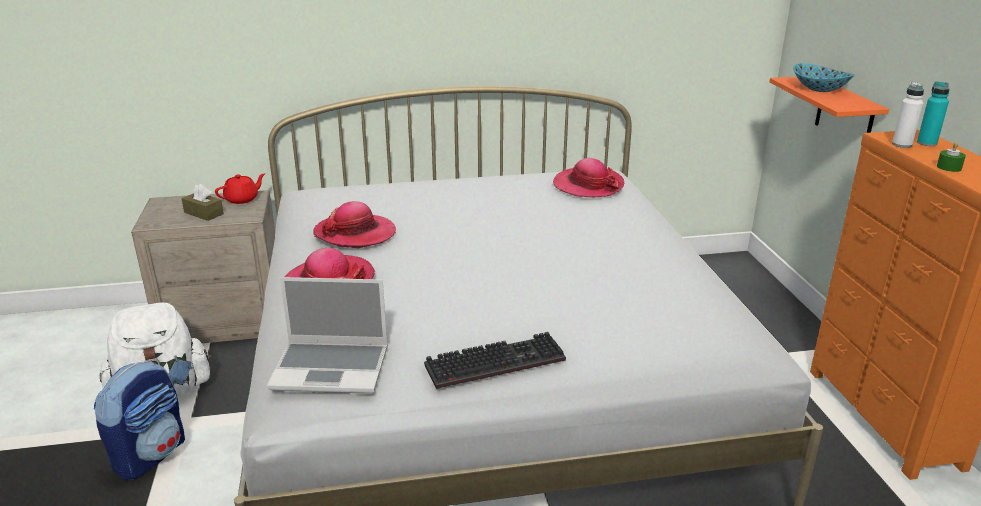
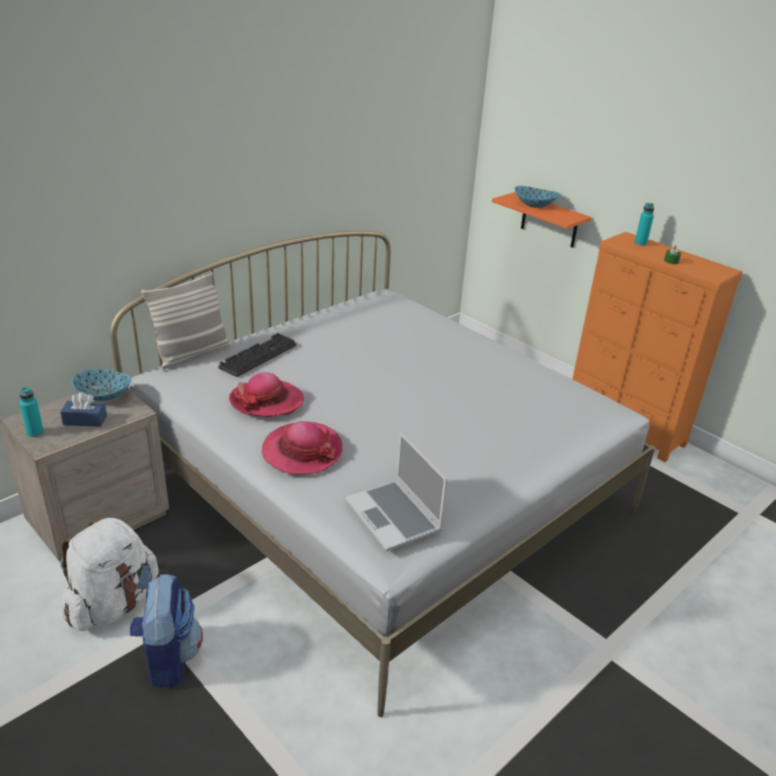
camera: 35 degrees left, 5 degrees up
(158, 213) = (35, 433): none -> turquoise bottle
(203, 213) = (85, 420): brown tissue box -> blue tissue box
(242, 199) = (104, 395): red teapot -> bowl
(332, 368) = (394, 517): laptop -> laptop turned 90 degrees clockwise
(348, 184) = (192, 354): none -> pillow
(496, 361) = (492, 471): keyboard -> keyboard (258, 355)
(588, 185) = (390, 309): hat -> none
(902, 145) = (630, 247): white bottle -> none

